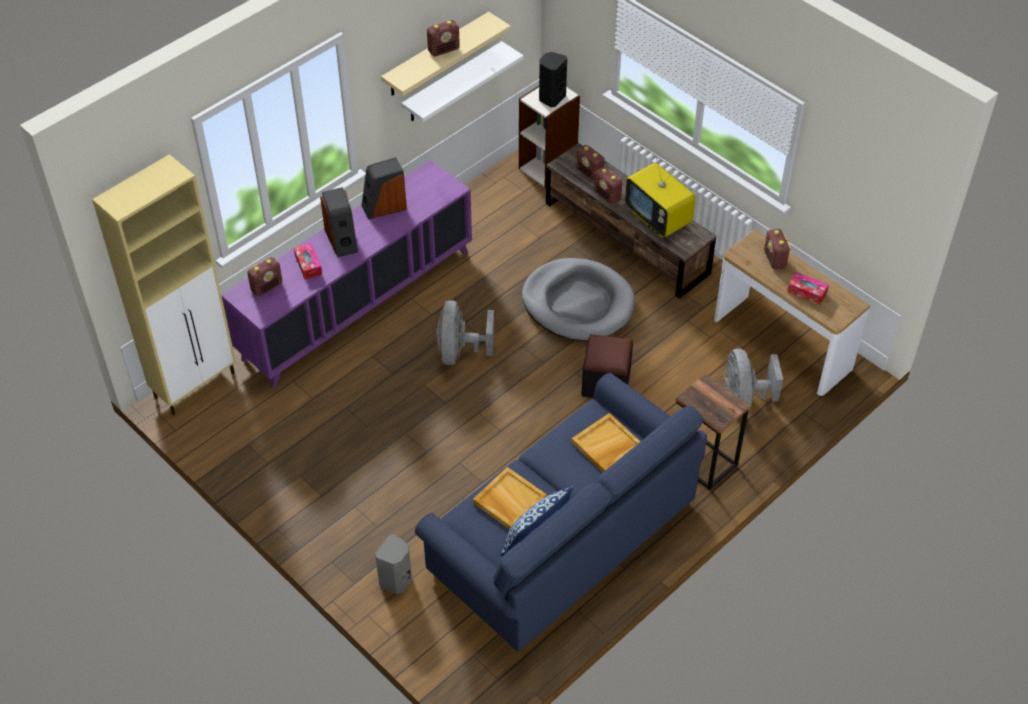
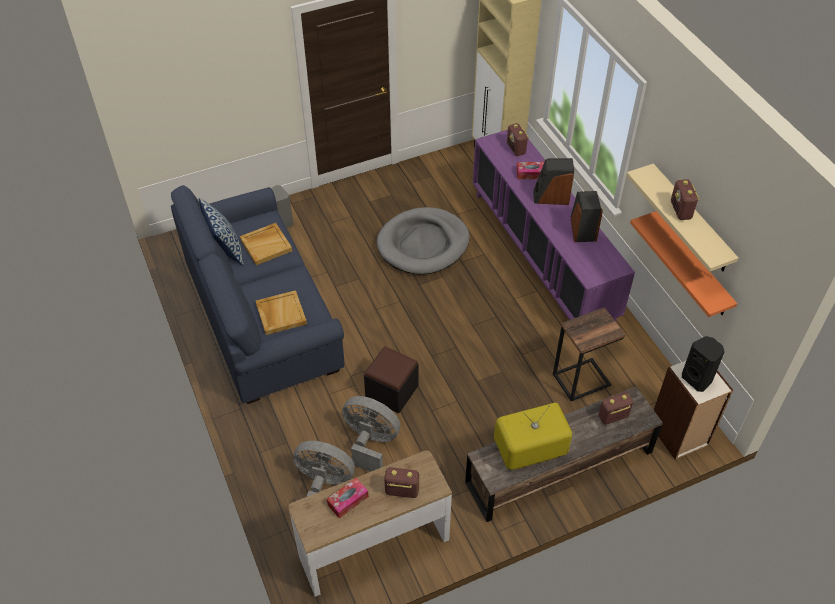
camera: 110 degrees right, 0 degrees up
(453, 83) = (692, 265): white shelf -> orange shelf
(459, 352) = (466, 306): grey fan -> grey fan (370, 443)
(578, 303) = (489, 400): grey dog bed -> grey dog bed (423, 244)
(607, 196) = (576, 420): radio -> none
(702, 462) = (278, 429): side table -> side table (580, 379)

